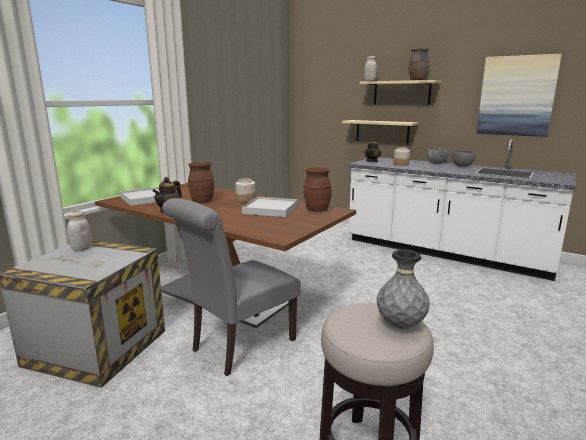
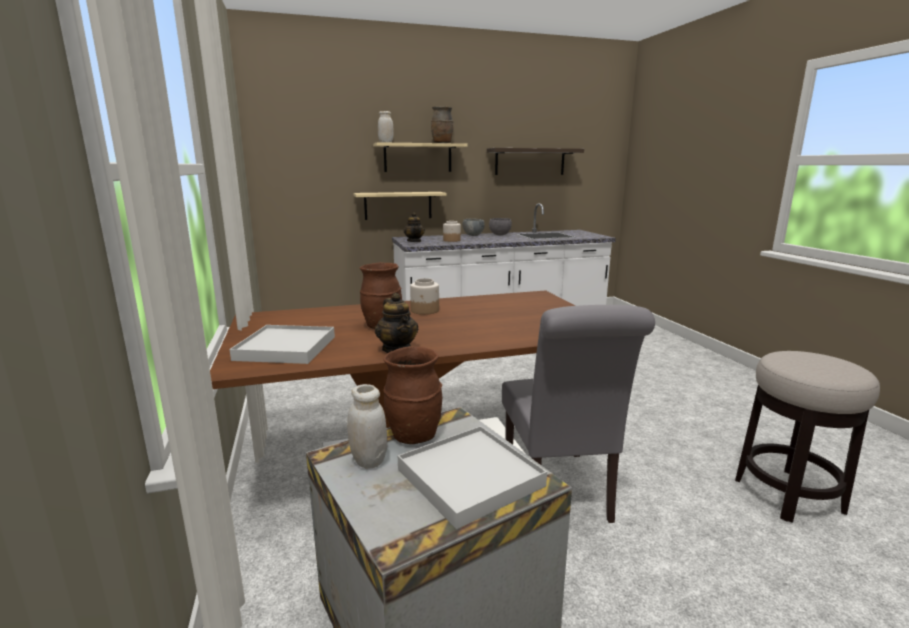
camera: 50 degrees left, 0 degrees up
(270, 209) = (488, 311): white tray -> white tray (470, 478)
(316, 210) = (524, 299): brown vase -> brown vase (413, 436)
(400, 325) = (826, 358): grey vase -> none
(516, 96) = (530, 161): picture -> shelf

